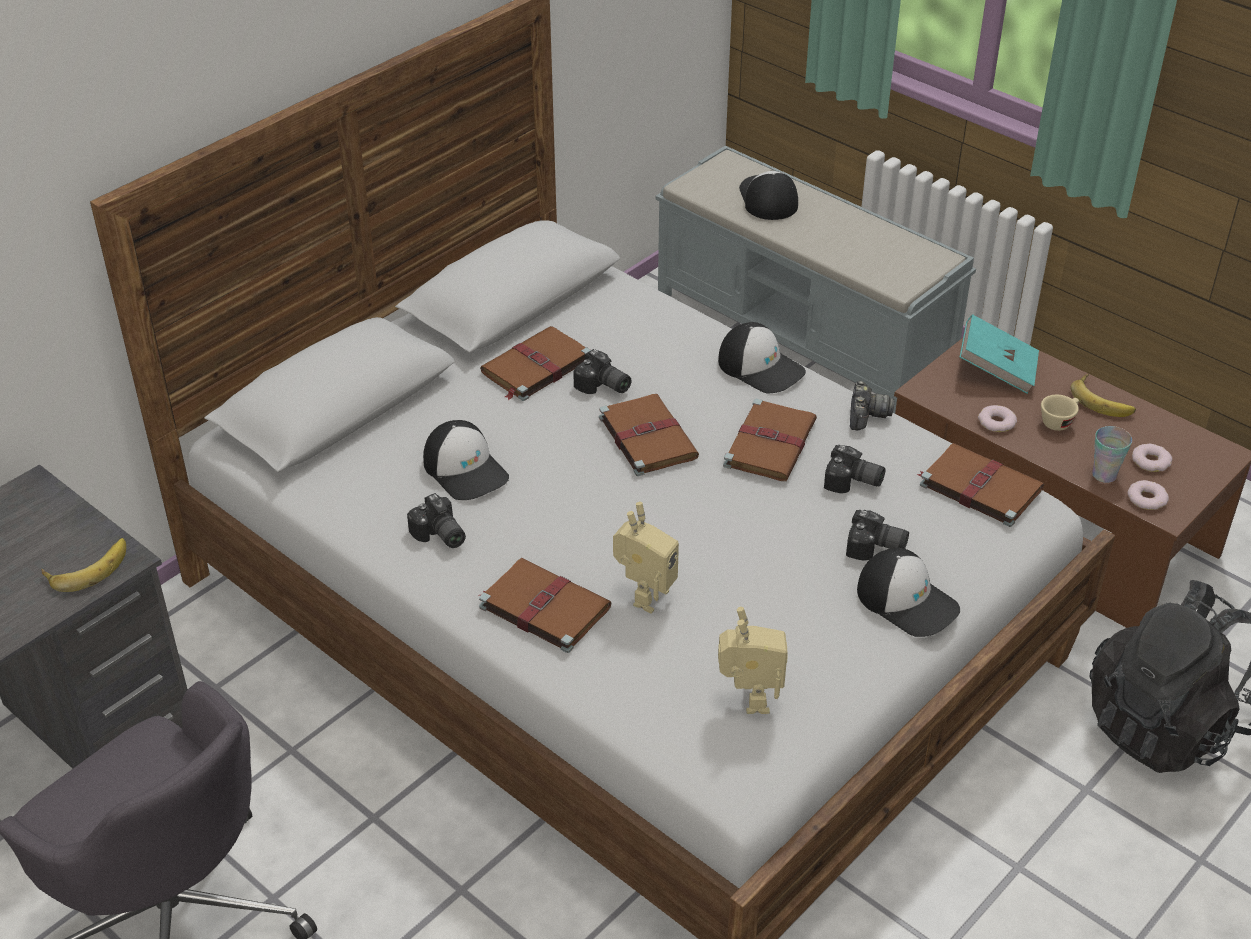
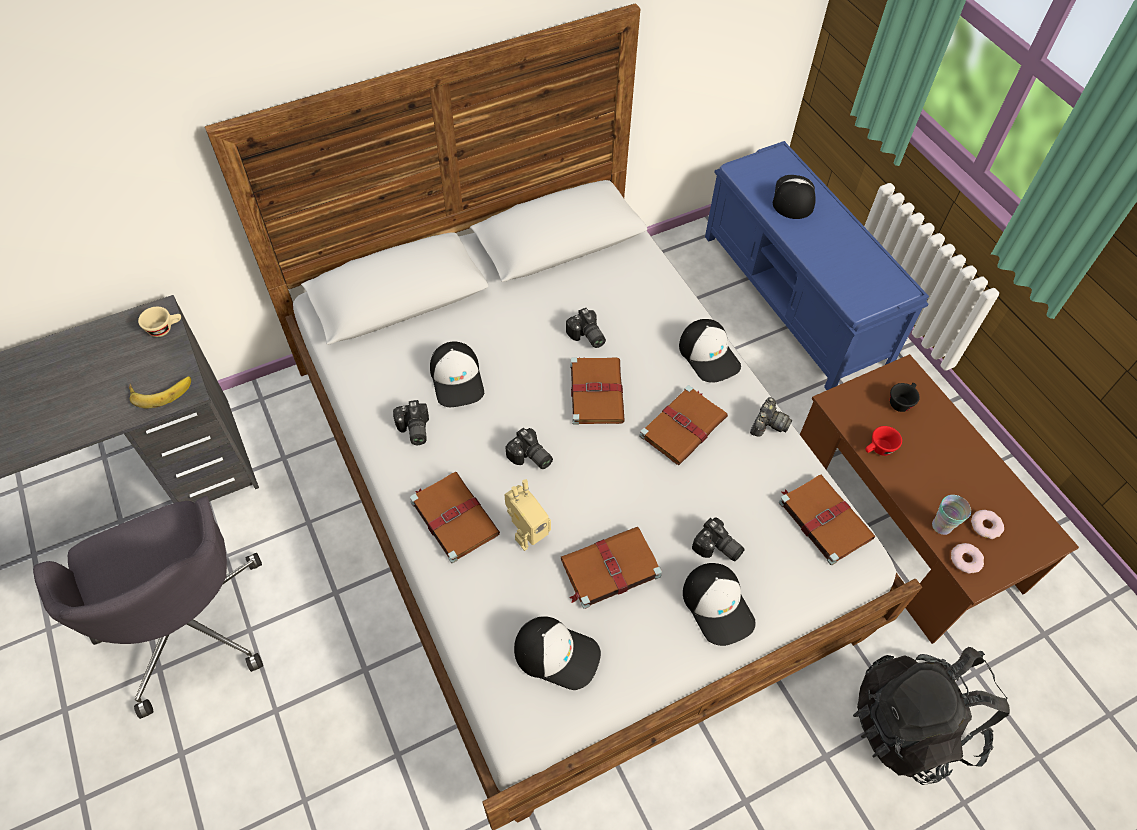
camera: 20 degrees right, 15 degrees up
(535, 367) = (547, 305): brown book -> brown book (609, 569)
(749, 699) = (557, 653): toy robot -> cap
(804, 333) = (795, 299): grey bench -> blue bench
(853, 482) = (729, 482): camera -> camera (530, 458)
(996, 370) = (901, 401): turquoise book -> black cup
(996, 422) = (878, 449): donut -> red cup
(1059, 421) = (928, 464): beige cup -> beige cup (165, 328)
(1103, 400) = (974, 456): banana -> none

